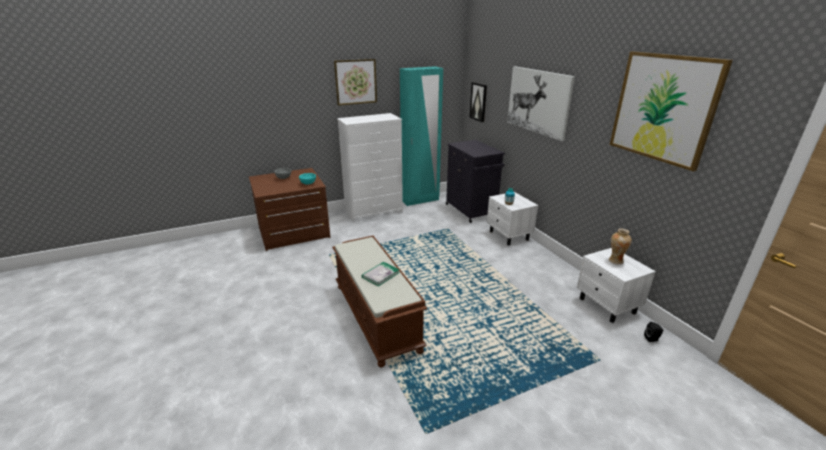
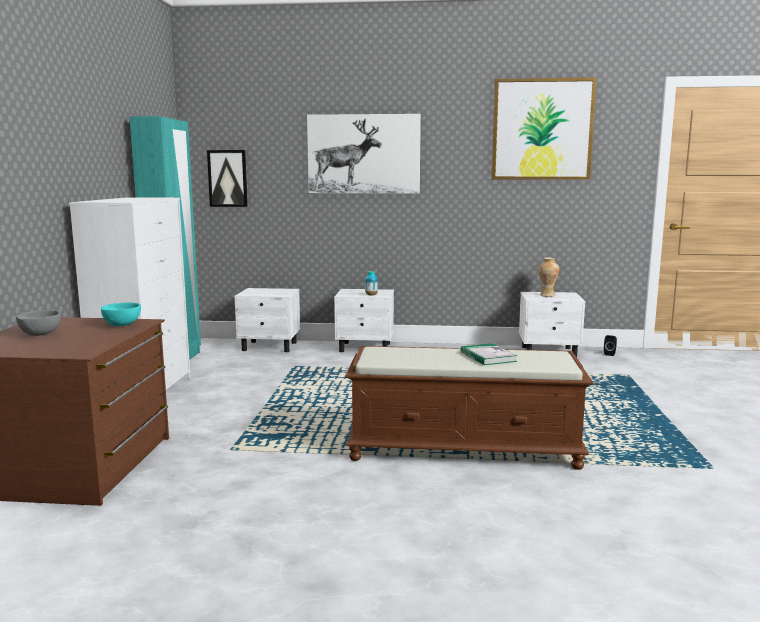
camera: 60 degrees left, 15 degrees down
(355, 82) = (81, 132): picture -> none
(471, 211) = (270, 346): black cabinet -> white nightstand

